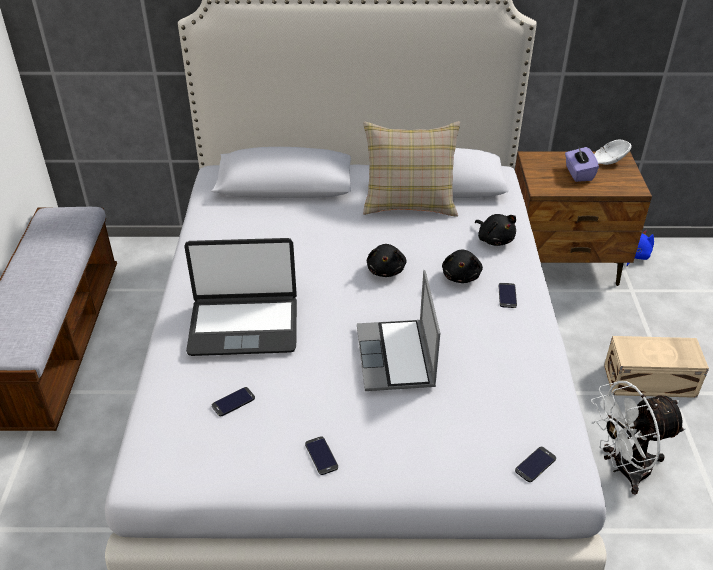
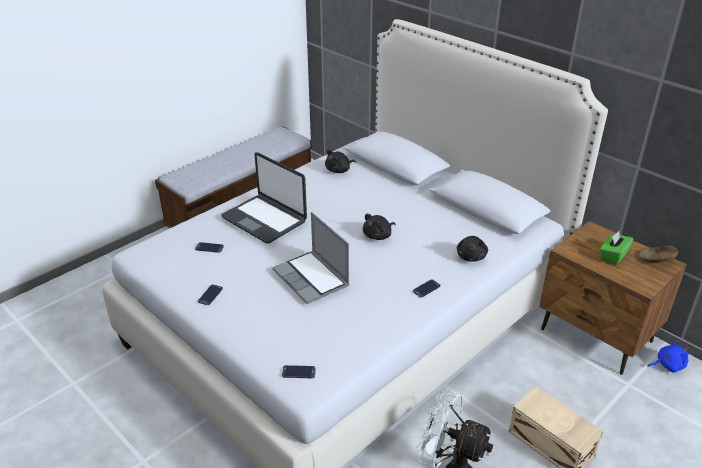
camera: 45 degrees right, 5 degrees down
(397, 358) = (312, 278): laptop -> laptop turned 75 degrees counterclockwise
(409, 202) = (452, 209): beige pillow -> none
(461, 276) = (416, 263): black plush toy -> black plush toy (339, 170)
(578, 173) = (613, 256): purple tissue box -> green tissue box
(608, 160) = (655, 260): white bowl -> brown bowl

